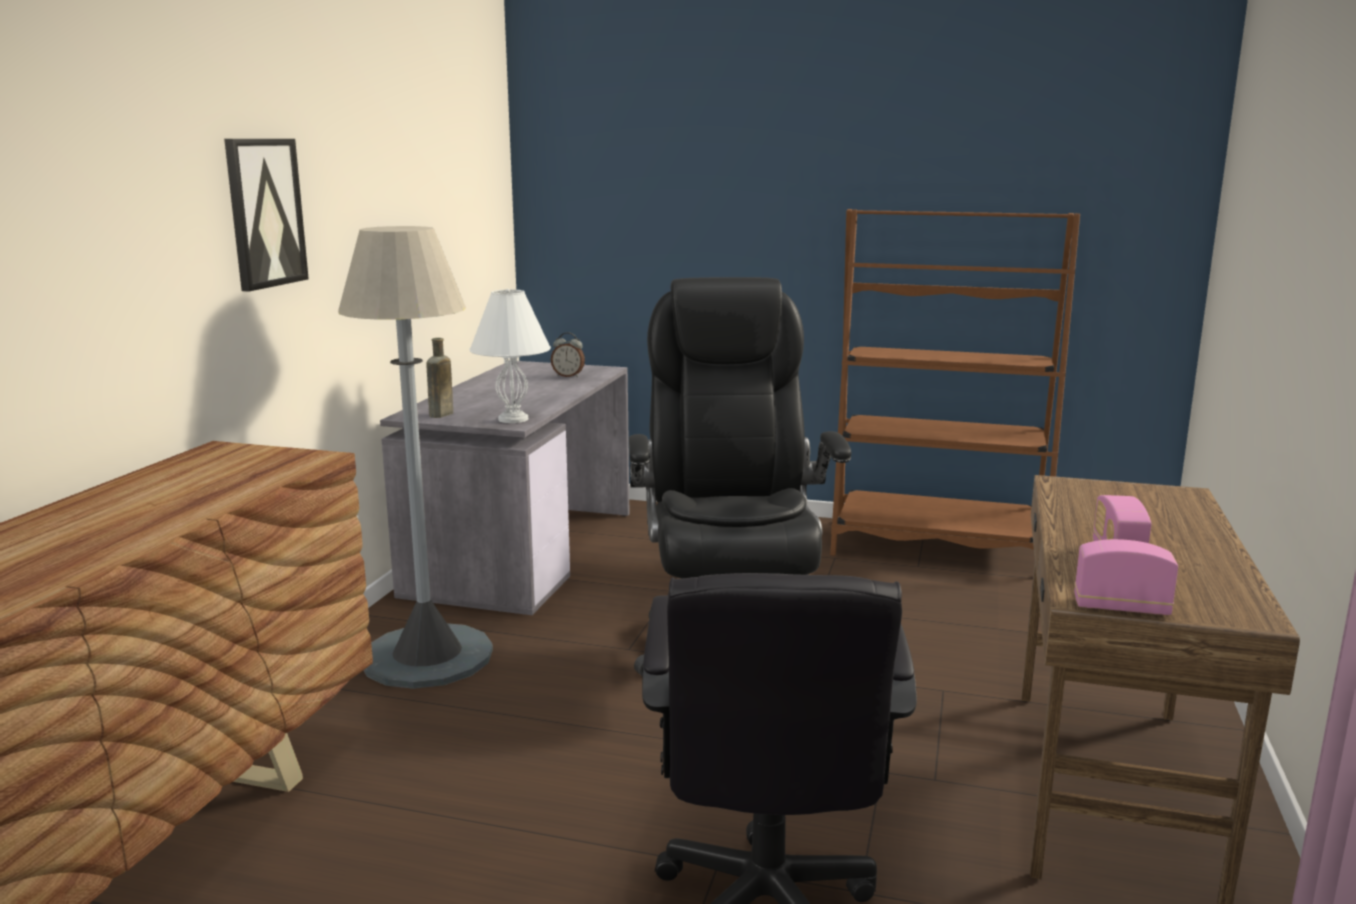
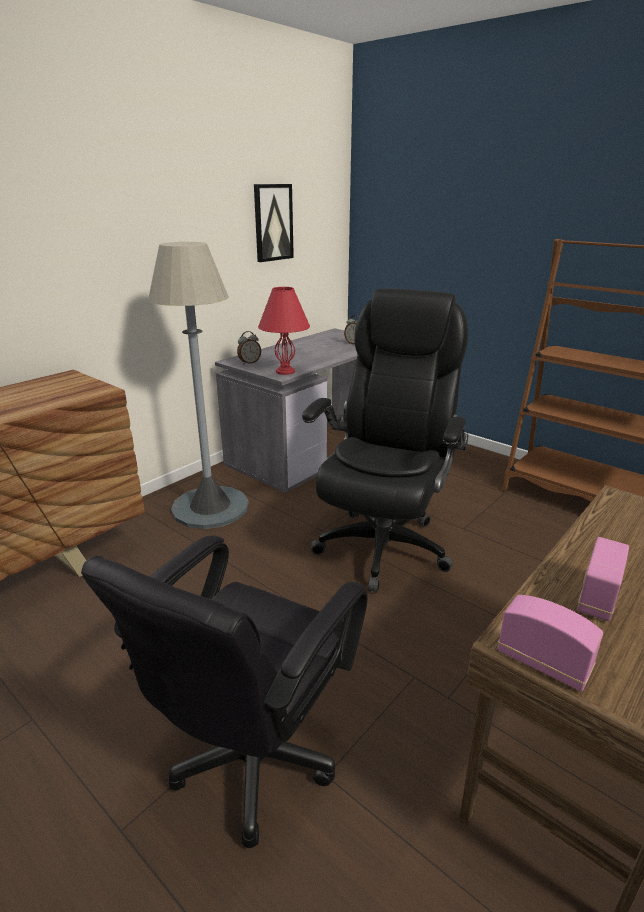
camera: 25 degrees right, 10 degrees up
(265, 213) = (120, 230): picture -> picture (273, 222)
(440, 415) = (249, 362): brown bottle -> alarm clock
(513, 419) = (285, 371): white table lamp -> red table lamp

